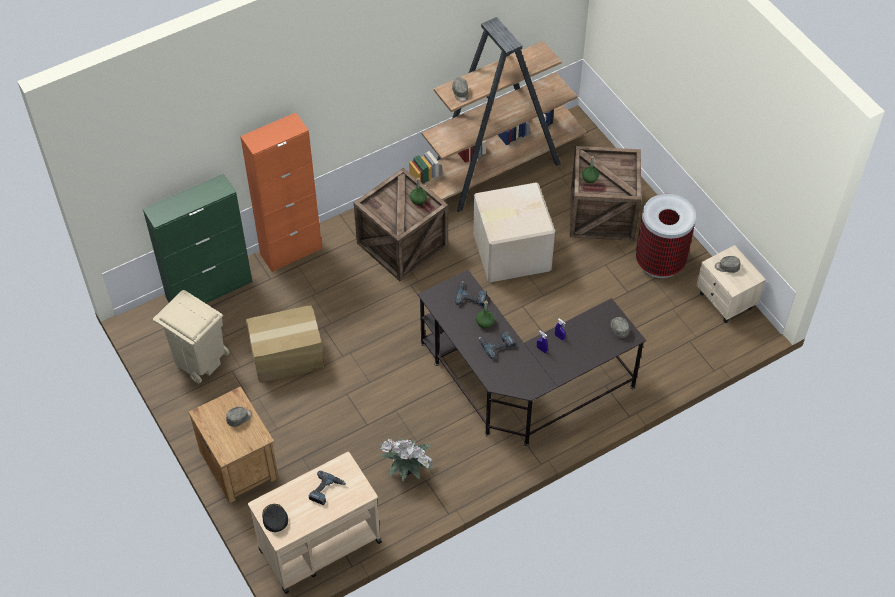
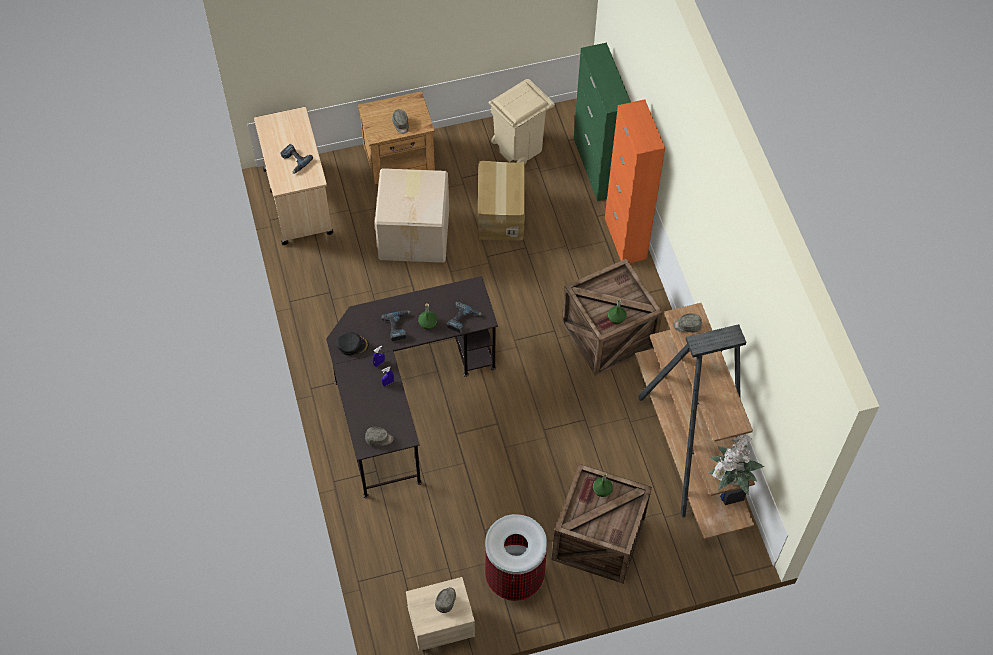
camera: 105 degrees right, 5 degrees up
(274, 519) = (282, 121): black cap -> black cap (352, 345)
(408, 470) = (345, 281): potted plant -> potted plant (730, 478)
(510, 252) = (571, 432): cardboard box -> cardboard box (415, 233)

